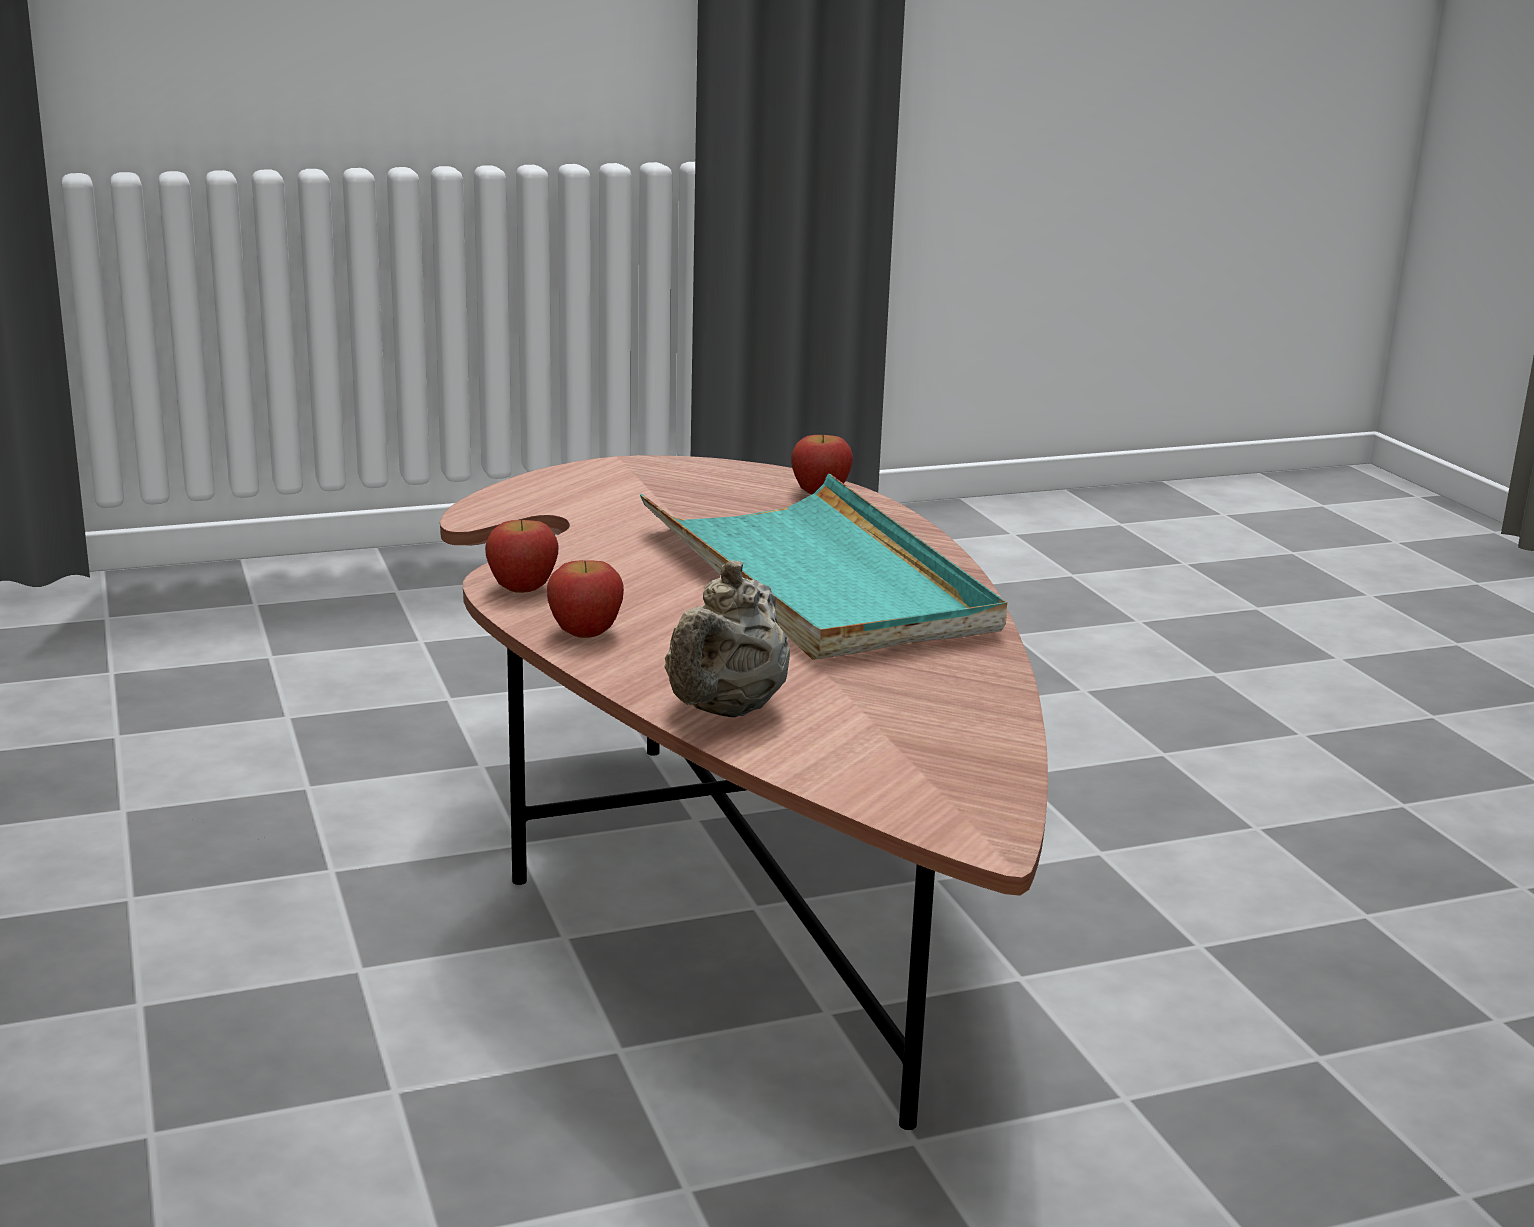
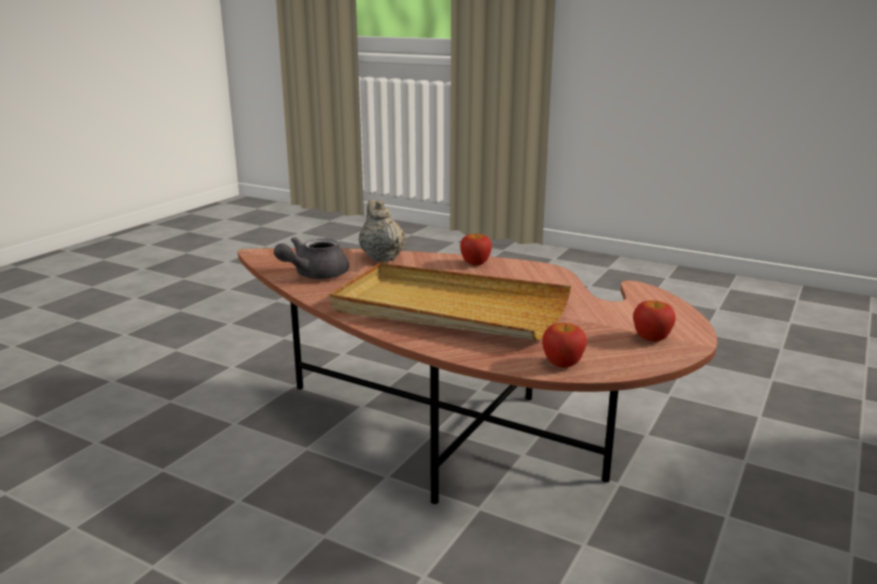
camera: 140 degrees right, 0 degrees up
(522, 587) = (535, 269): apple -> apple (651, 338)
(817, 579) = (448, 309): turquoise tray -> beige tray
(936, 716) = (314, 275): none -> grey teapot

